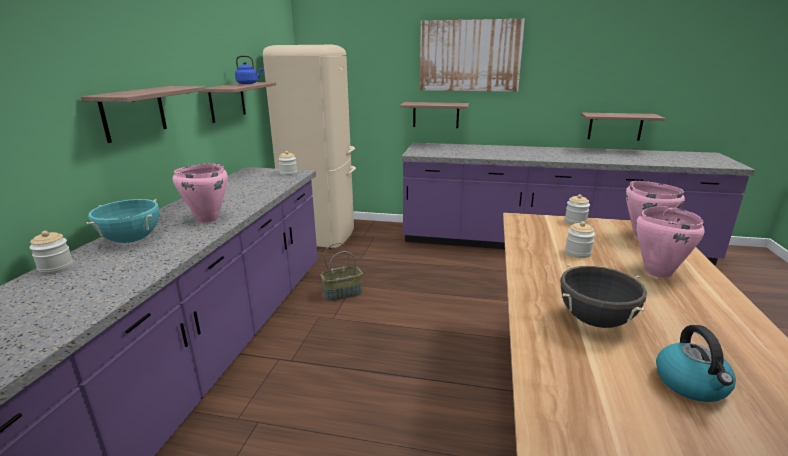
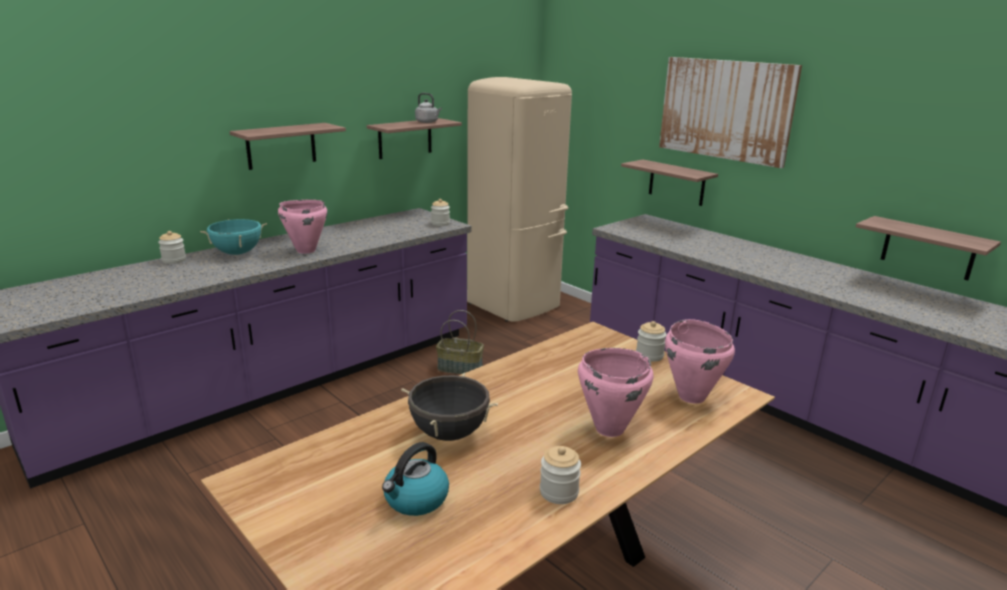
camera: 35 degrees right, 0 degrees up
(249, 83) = (428, 122): blue kettle -> grey kettle
(577, 253) = (572, 382): jar -> jar (559, 492)

